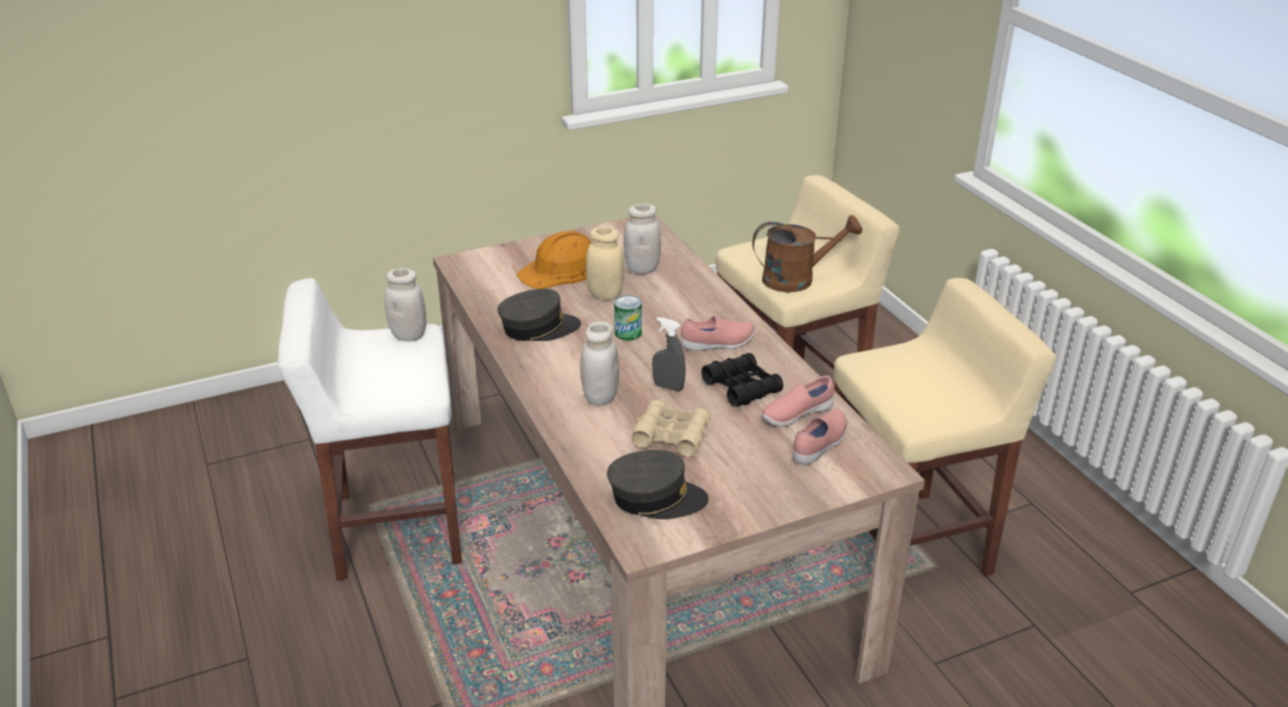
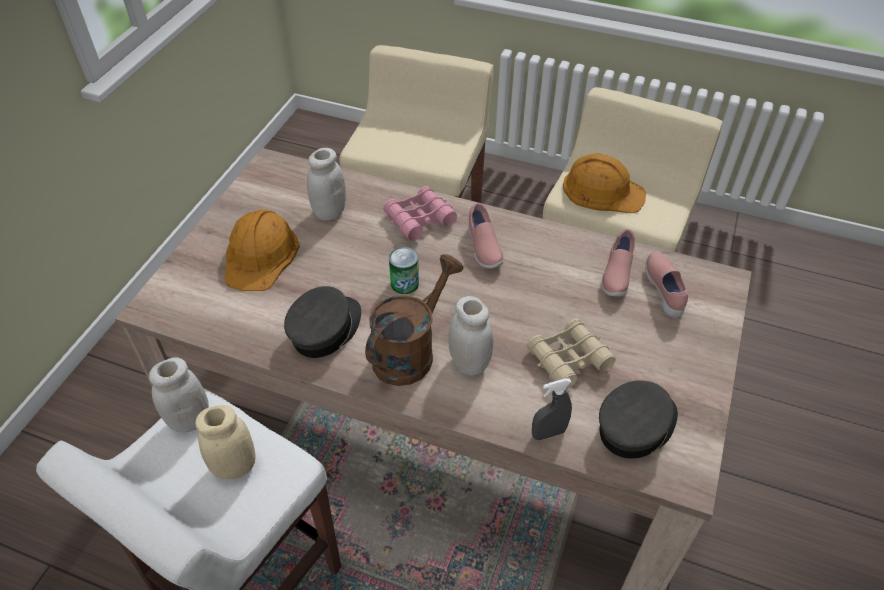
camera: 45 degrees left, 15 degrees up
(605, 294) = (334, 257): beige jar -> beige jar (235, 466)
(668, 387) = (504, 314): grey spray bottle -> grey spray bottle (548, 433)
(698, 305) = (419, 219): none -> pink binoculars
(717, 344) = (483, 248): pink shoe -> pink shoe turned 135 degrees clockwise
(742, 387) = (552, 276): black binoculars -> none
(797, 279) = (435, 148): brown watering can -> brown watering can (410, 351)
(899, 373) = (602, 190): none -> orange hard hat

